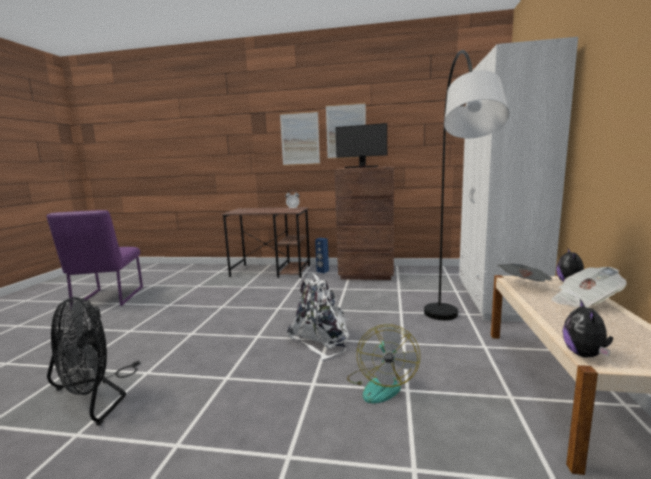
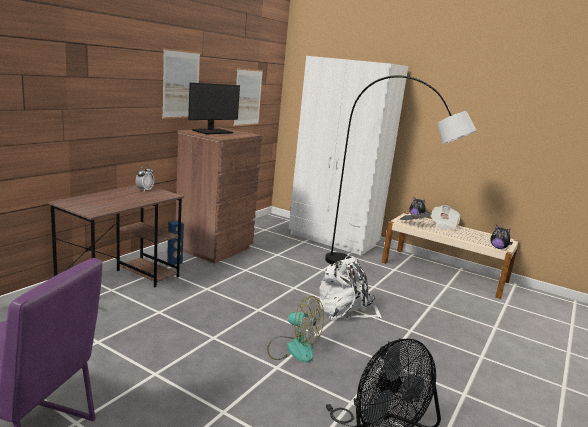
camera: 70 degrees left, 5 degrees up
(300, 139) = (133, 90): picture -> picture (248, 97)
(380, 384) = (421, 310): fan -> fan (293, 348)

